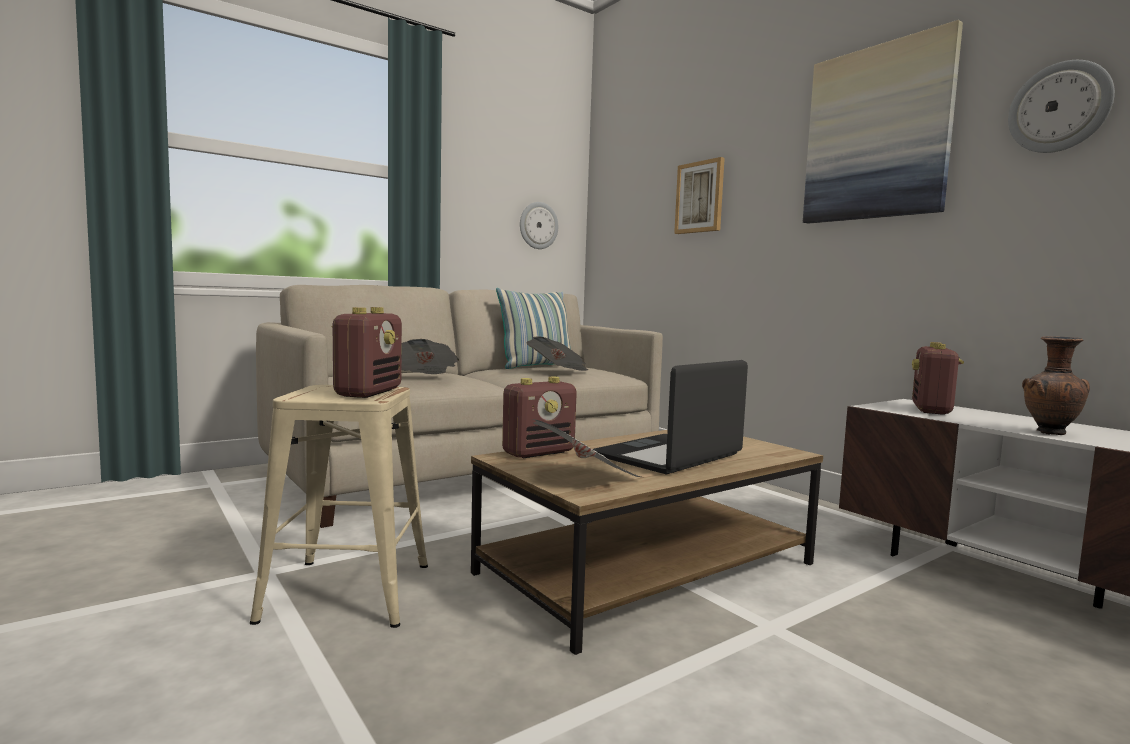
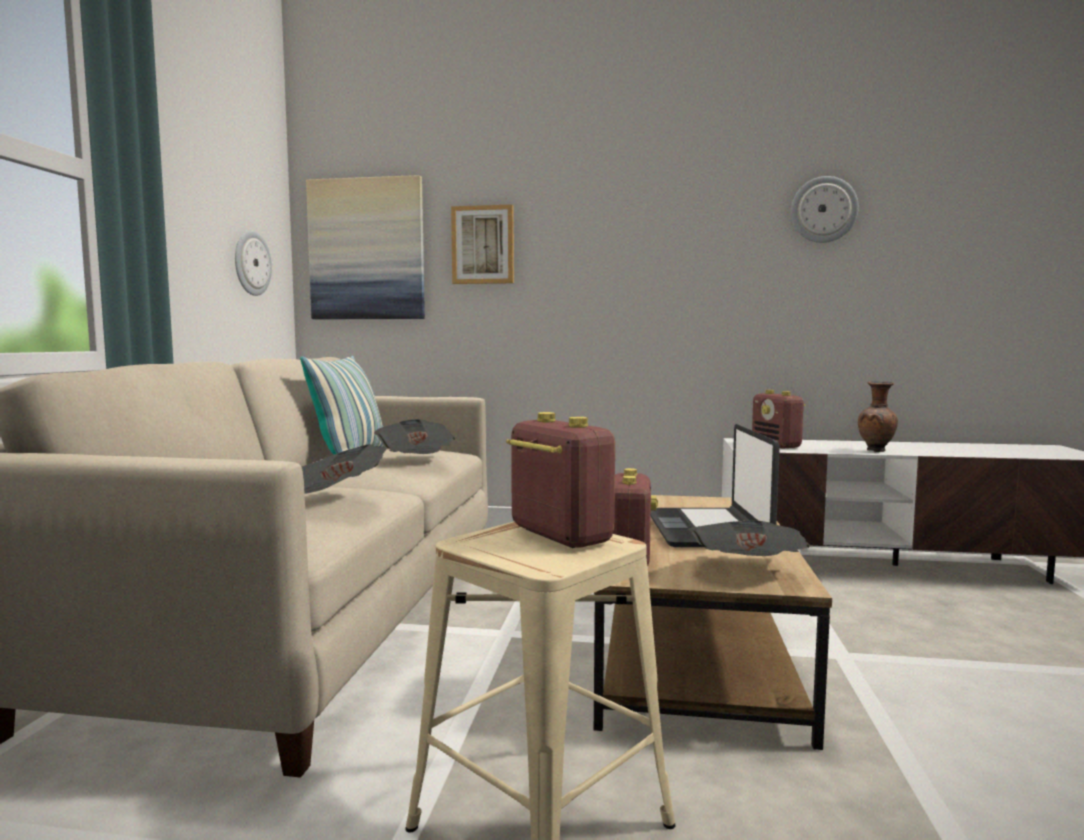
camera: 45 degrees left, 0 degrees up
(877, 133) = (683, 206): picture -> picture (367, 250)

